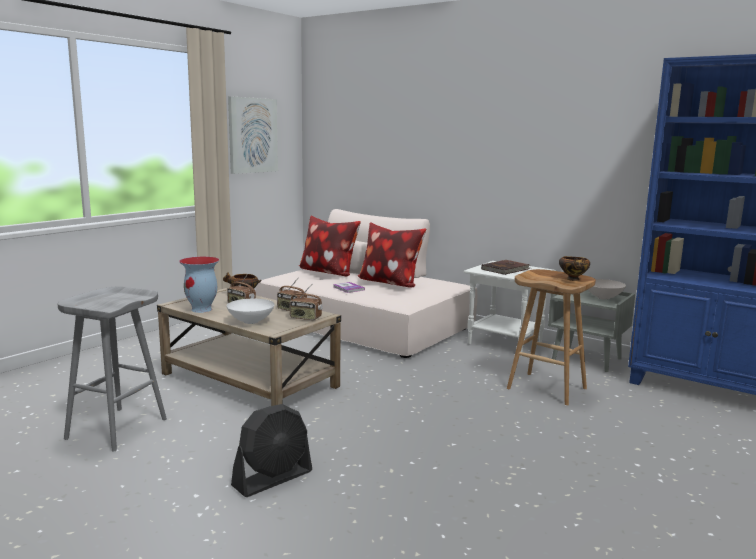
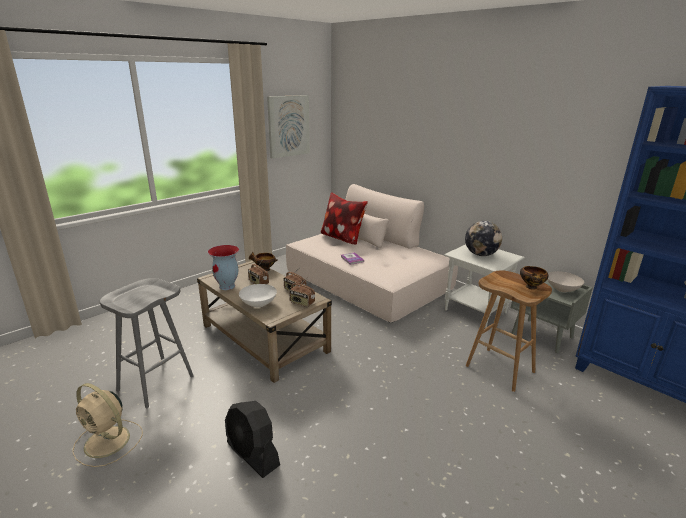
camera: 10 degrees right, 10 degrees up
(74, 484) = (108, 442): none -> beige fan
(273, 478) = (252, 454): black fan -> black fan turned 75 degrees clockwise
(389, 283) = (386, 254): pillow -> none
(506, 269) = (480, 254): brown book -> globe

